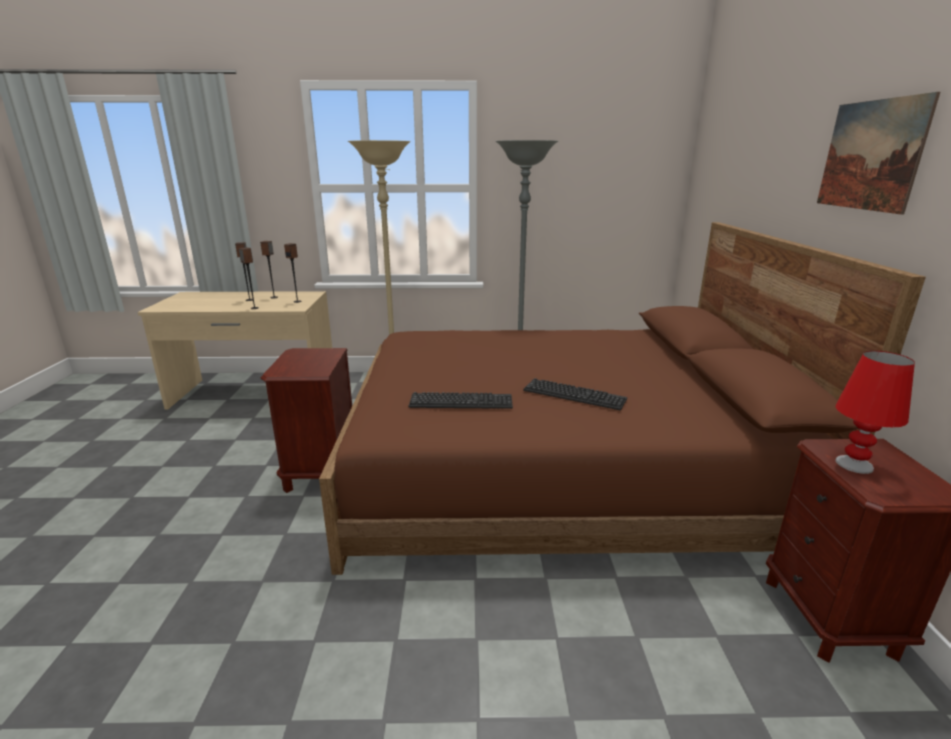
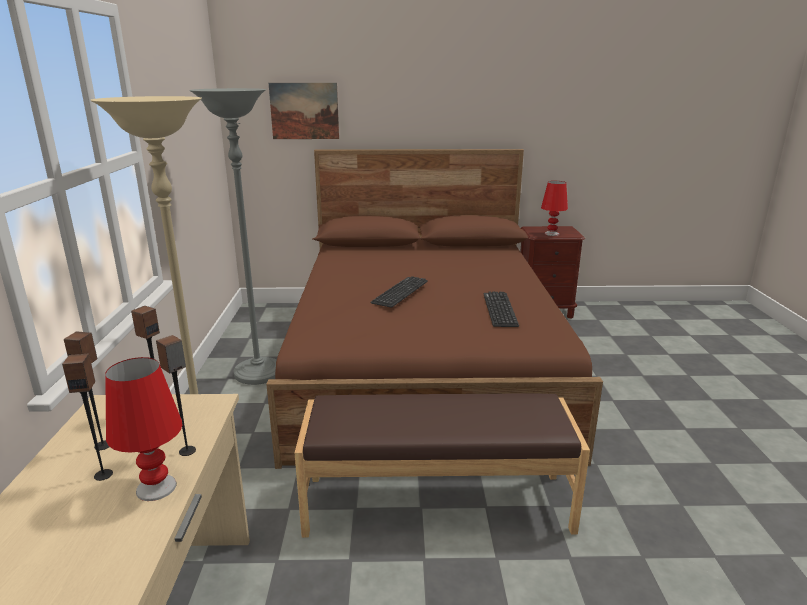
camera: 90 degrees left, 0 degrees up
(230, 307) = (156, 487): none -> red table lamp
(320, 472) = (436, 502): brown nightstand -> brown bench
(574, 395) = (475, 277): keyboard -> keyboard (400, 292)
(871, 155) = (462, 95): picture -> picture (304, 111)

